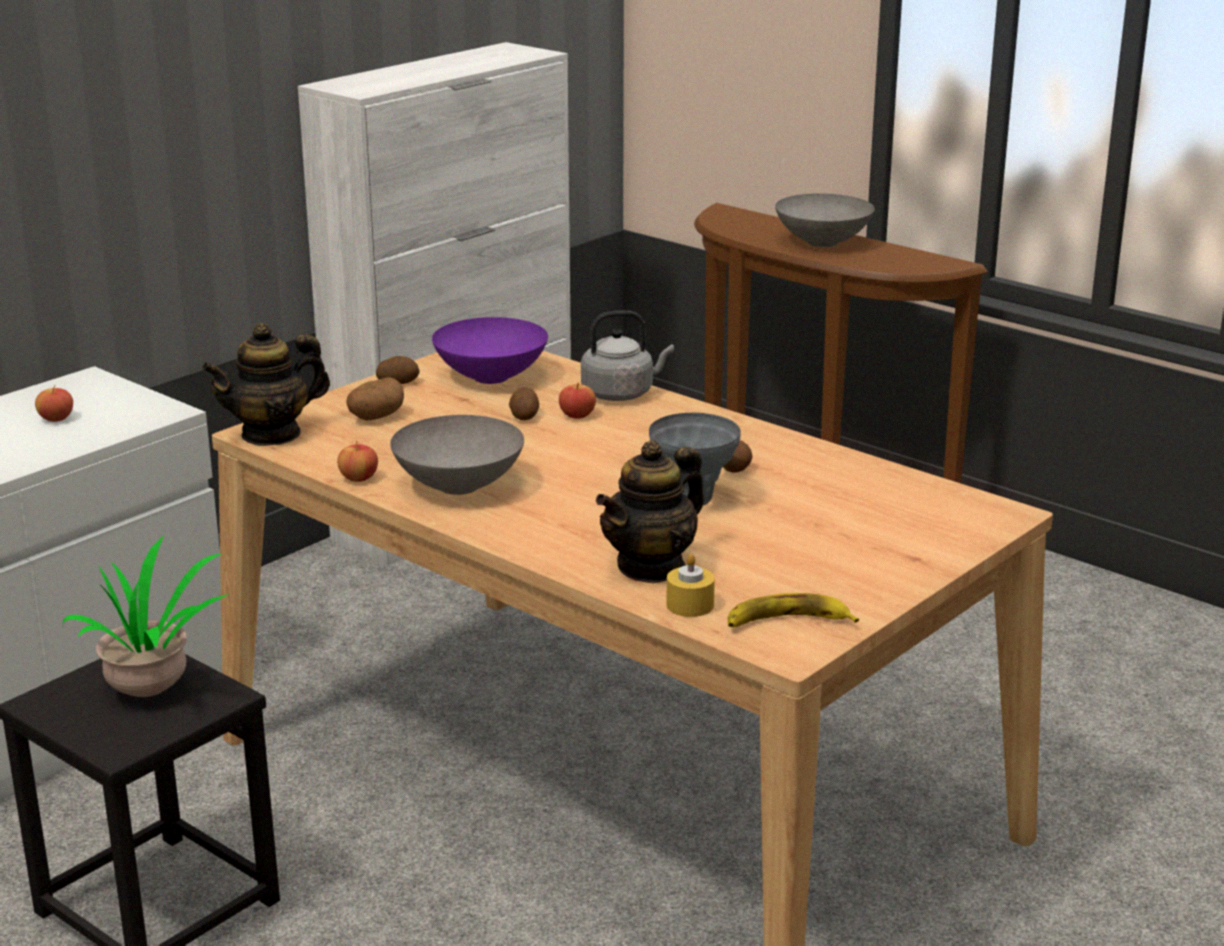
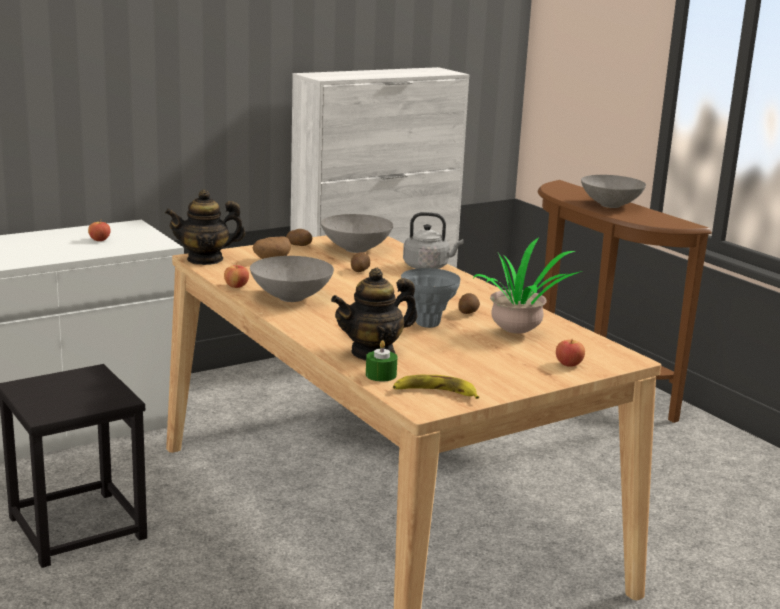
camera: 15 degrees right, 5 degrees down
(153, 690) = (85, 390): potted plant -> potted plant (519, 332)
(492, 377) = (357, 249): purple bowl -> grey bowl
(577, 415) = (392, 274): apple -> apple (569, 364)
(690, 605) = (381, 375): yellow candle -> green candle

